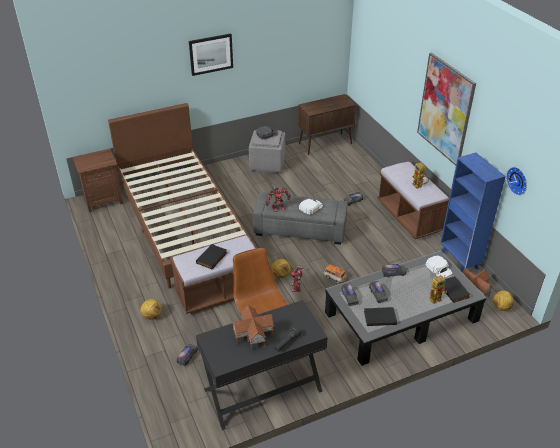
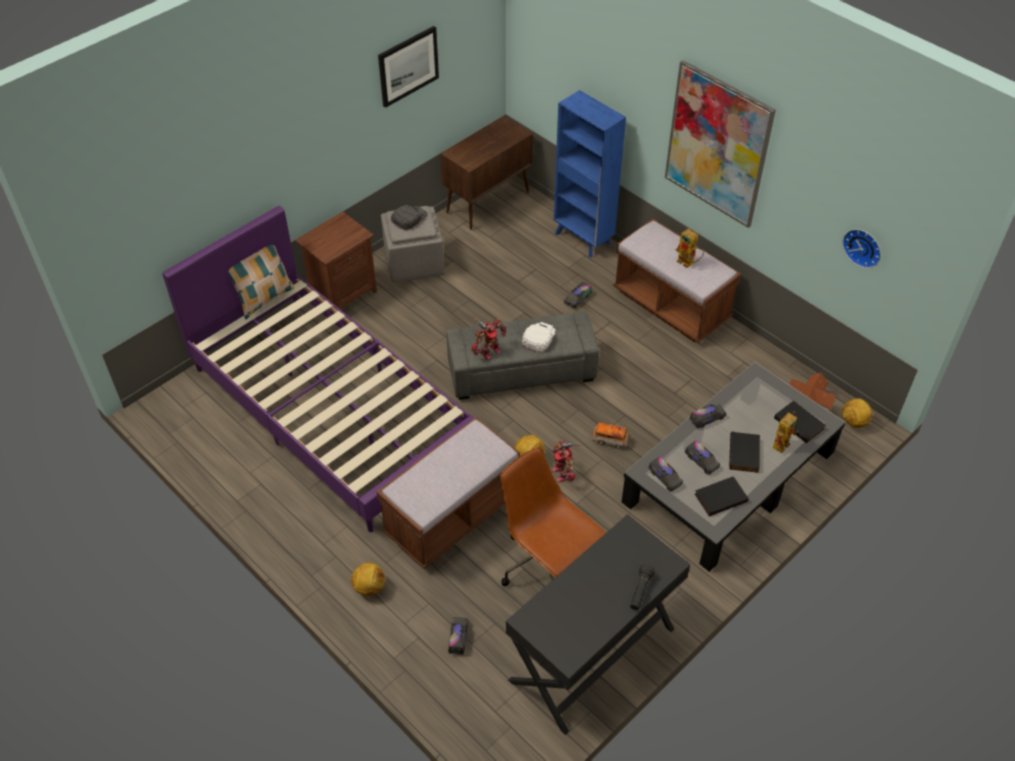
camera: 20 degrees left, 10 degrees up
(103, 200) = (176, 402): brown nightstand -> brown nightstand (342, 294)
(168, 156) = (264, 298): none -> pillow
(181, 222) = (330, 409): brown bed -> purple bed
(211, 54) = (306, 117): picture -> picture (408, 66)
(212, 258) = (446, 476): black book -> black book (745, 454)
(252, 335) = (587, 595): toy house -> none
(439, 269) = (765, 393): white cap -> none
(459, 261) = (769, 362): blue bookcase -> blue bookcase (583, 239)

